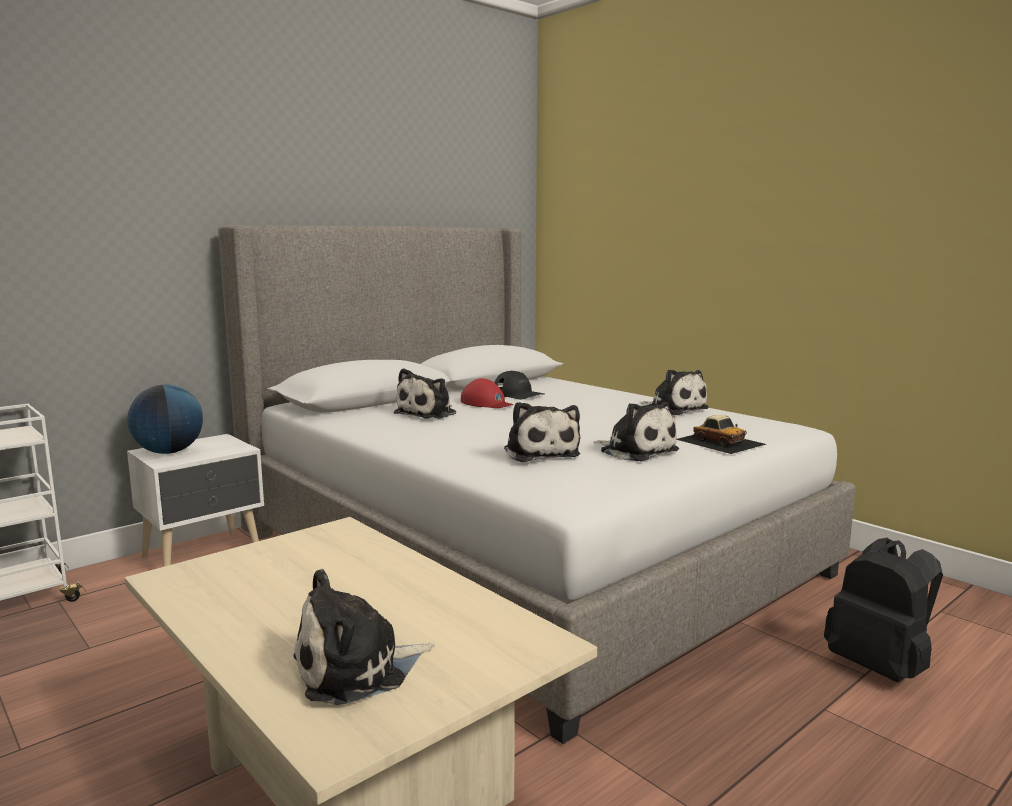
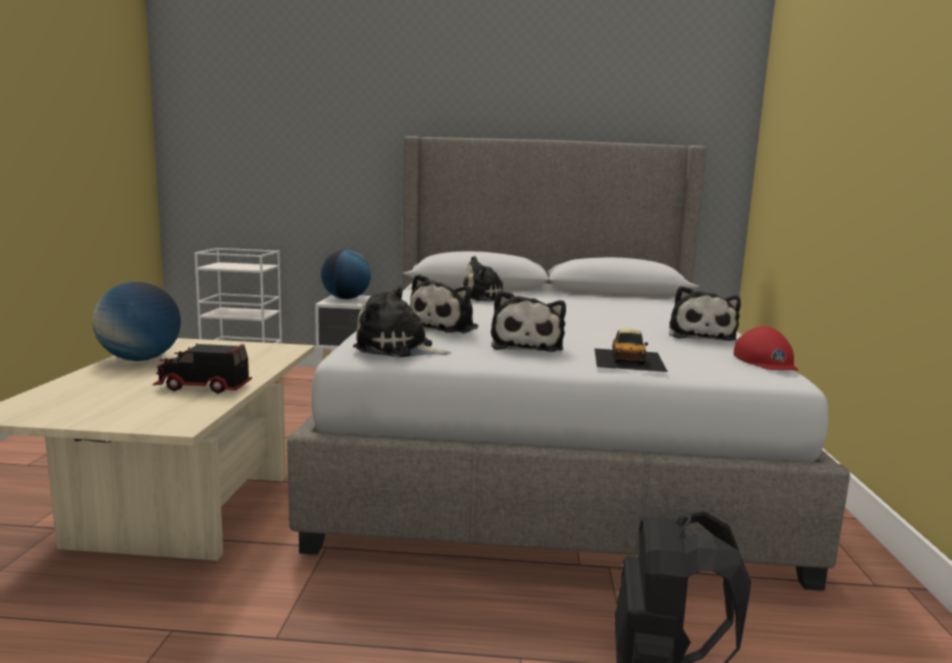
camera: 45 degrees right, 0 degrees up
(228, 610) = (140, 359): none -> globe
(357, 669) = (94, 396): plush toy -> plush toy (398, 349)
(425, 603) = (203, 387): none -> toy truck
(486, 403) = (550, 301): red cap -> red cap (766, 361)
(518, 394) = (602, 302): black cap -> none

